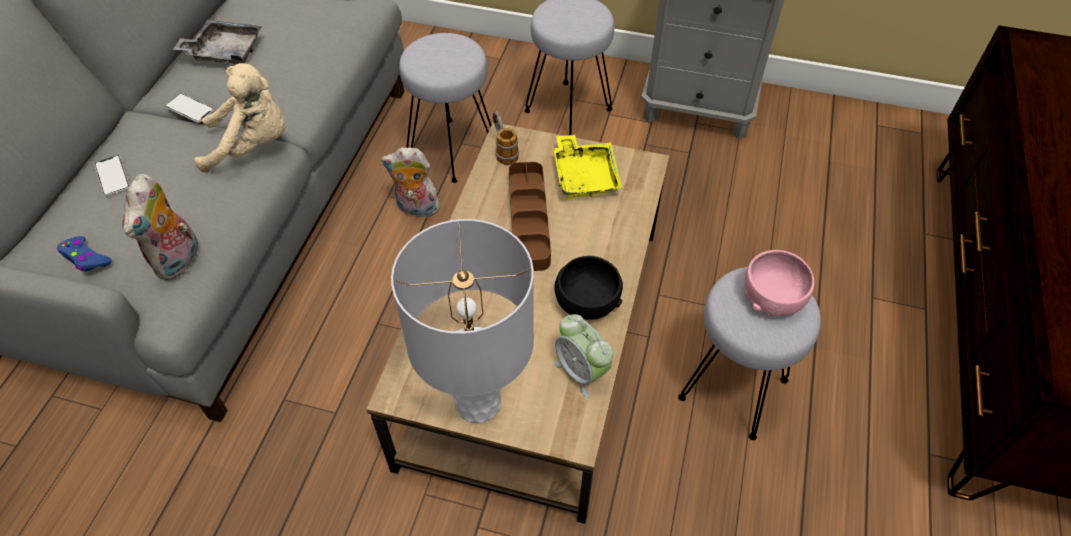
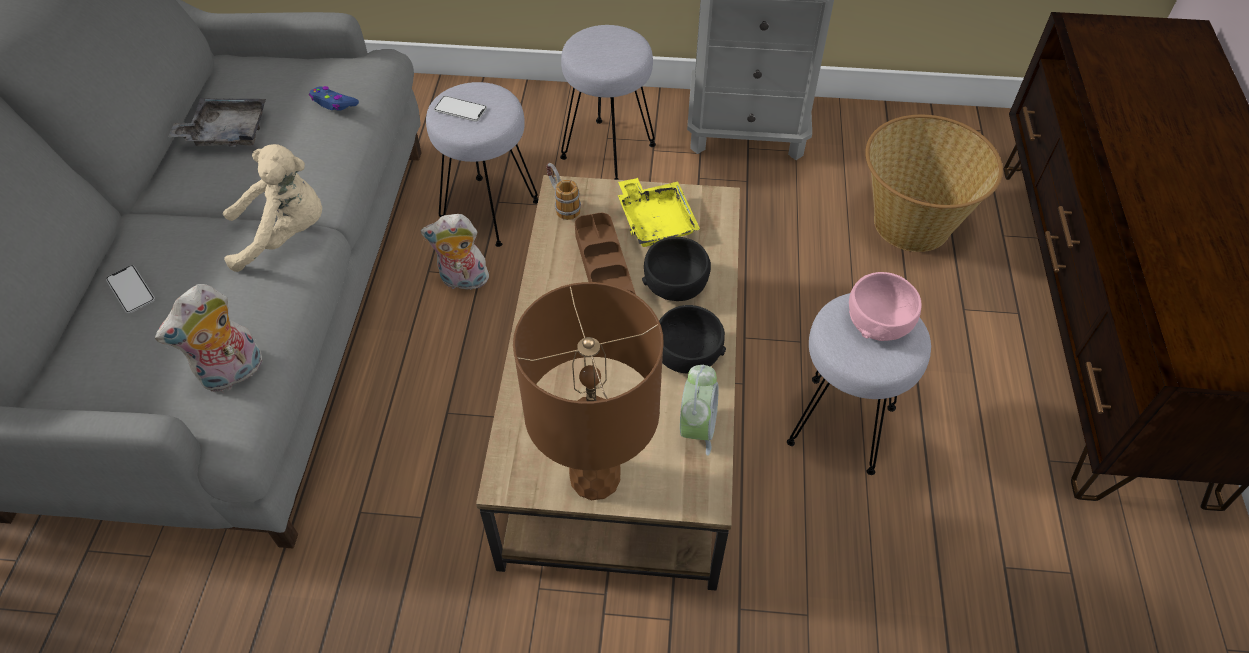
camera: 10 degrees left, 0 degrees up
(86, 258) = (123, 386): blue game controller -> blue game controller (334, 103)
(180, 261) = (233, 374): plush toy -> plush toy turned 45 degrees clockwise
(190, 109) = (201, 202): phone -> phone (460, 109)
(477, 403) = (594, 478): grey table lamp -> brown table lamp
(581, 371) = (697, 428): alarm clock -> alarm clock turned 120 degrees counterclockwise
(590, 236) = (675, 284): none -> black bowl
(836, 211) = (910, 224): none -> basket

